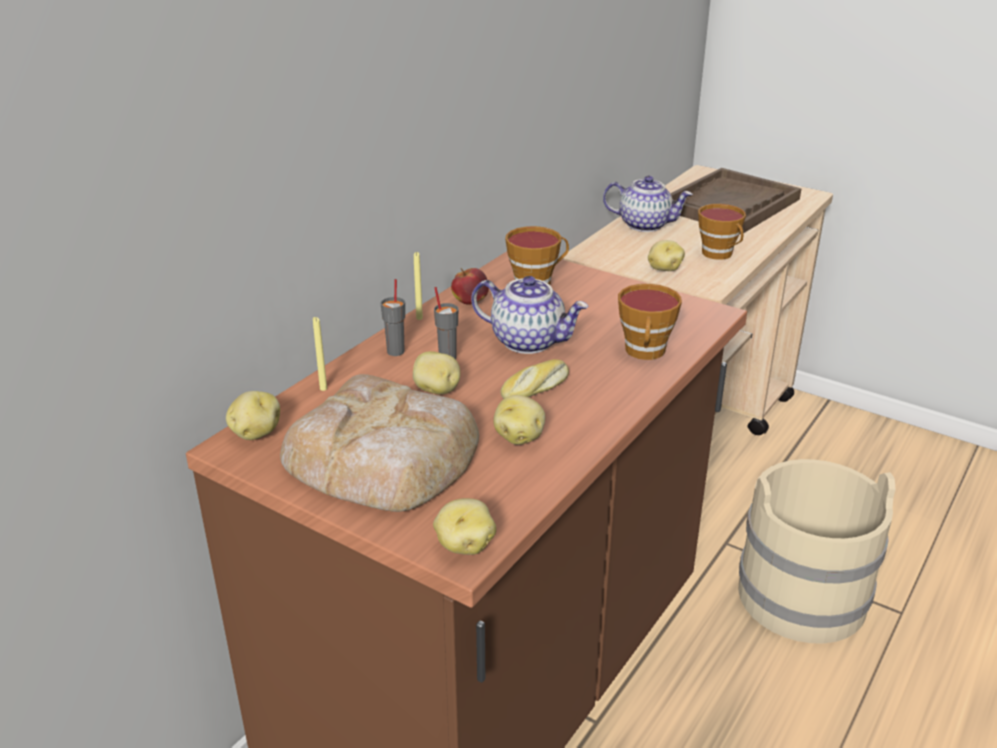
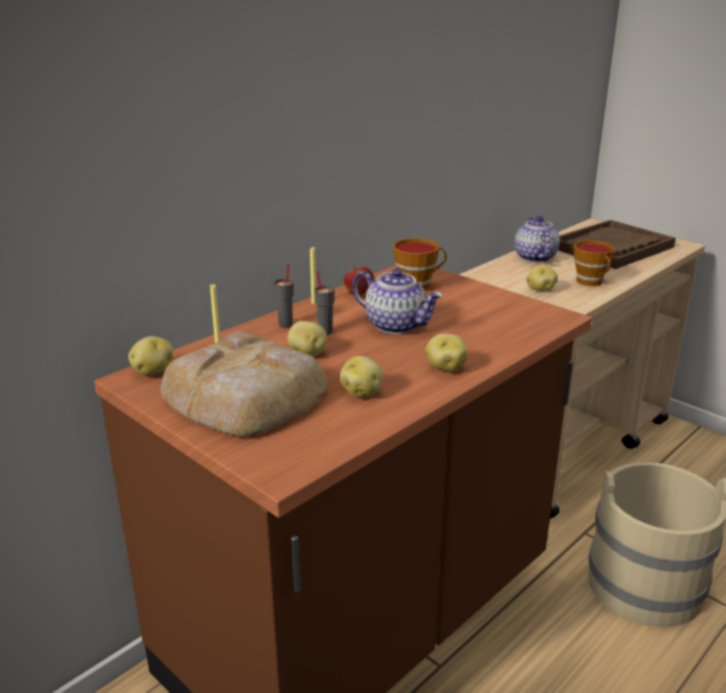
camera: 10 degrees right, 5 degrees down
(464, 545) = (285, 466): potato -> potato (445, 367)
(536, 388) = (390, 359): bread -> none
(645, 224) = (534, 257): teapot -> teapot turned 120 degrees counterclockwise
(645, 352) = (492, 340): cup -> none

